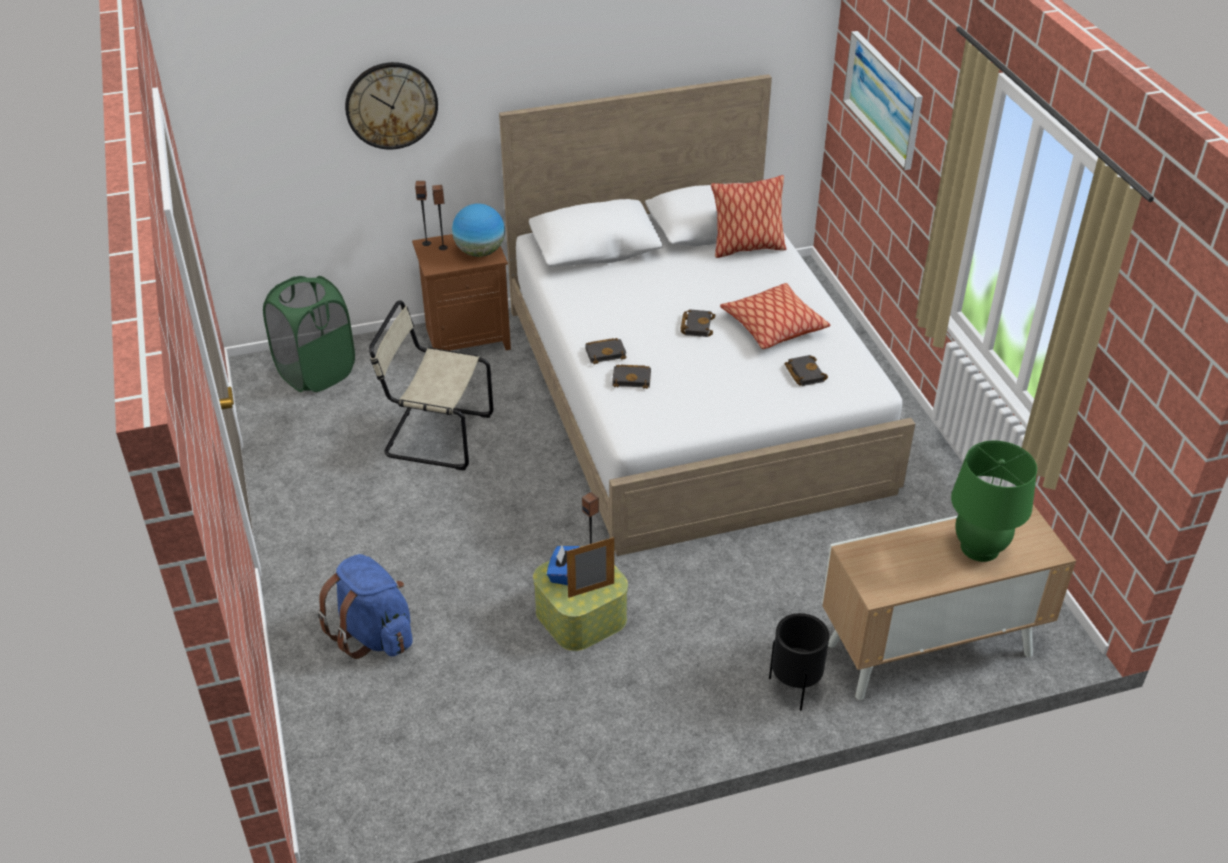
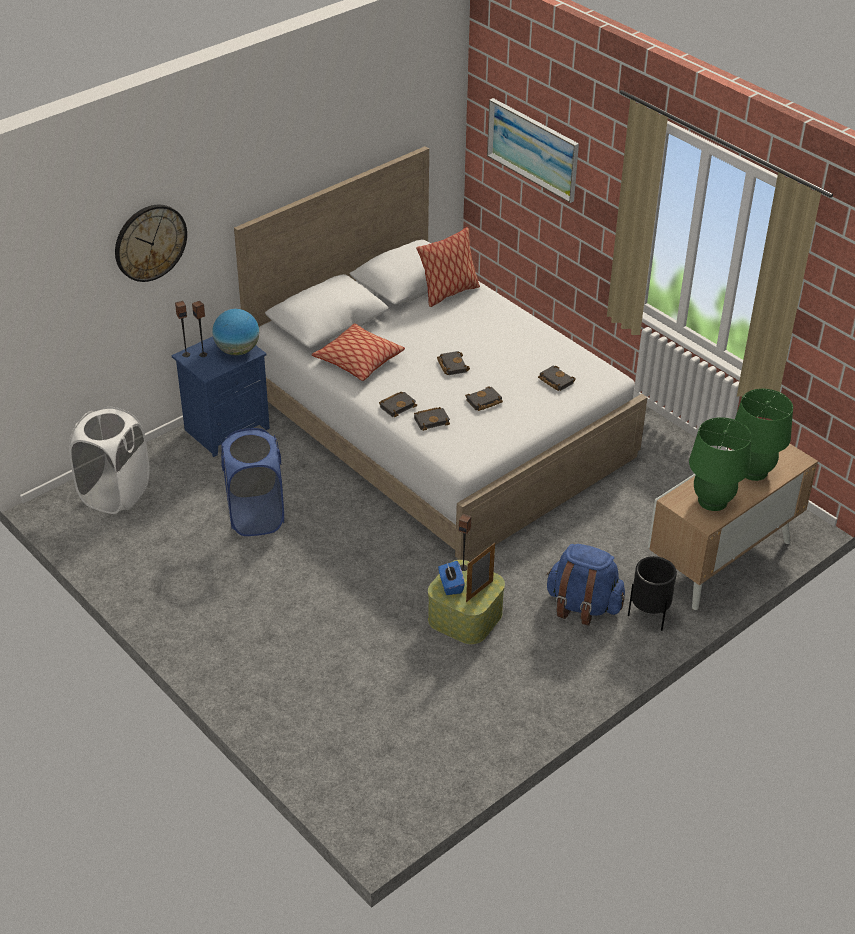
camera: 25 degrees left, 0 degrees up
(316, 372) = (115, 494): green laundry basket -> white laundry basket
(374, 634) = (316, 682): blue backpack -> blue backpack (582, 606)
(435, 435) = (255, 516): beige chair -> blue laundry basket
(468, 338) = (226, 428): brown nightstand -> blue nightstand
(704, 374) = (483, 402): none -> black book
(773, 326) = (509, 350): pillow -> pillow (358, 360)
(902, 568) = (712, 501): none -> green table lamp

